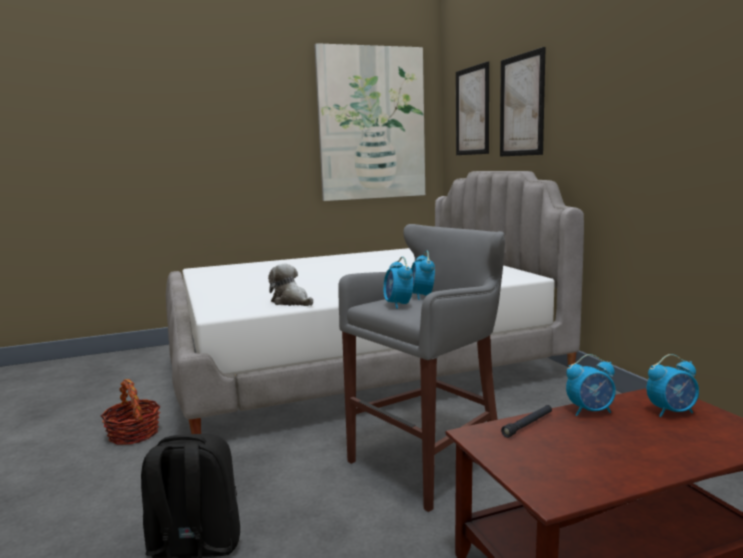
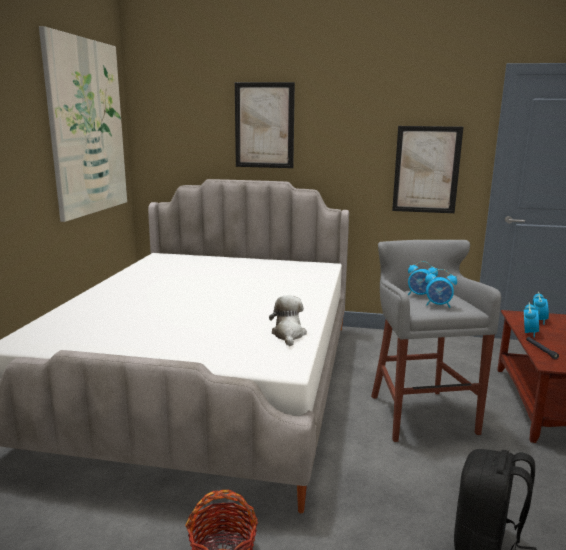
camera: 60 degrees left, 5 degrees up
(291, 302) = (288, 335): plush toy -> plush toy turned 105 degrees clockwise
(472, 111) = (186, 121): picture -> picture (426, 170)

